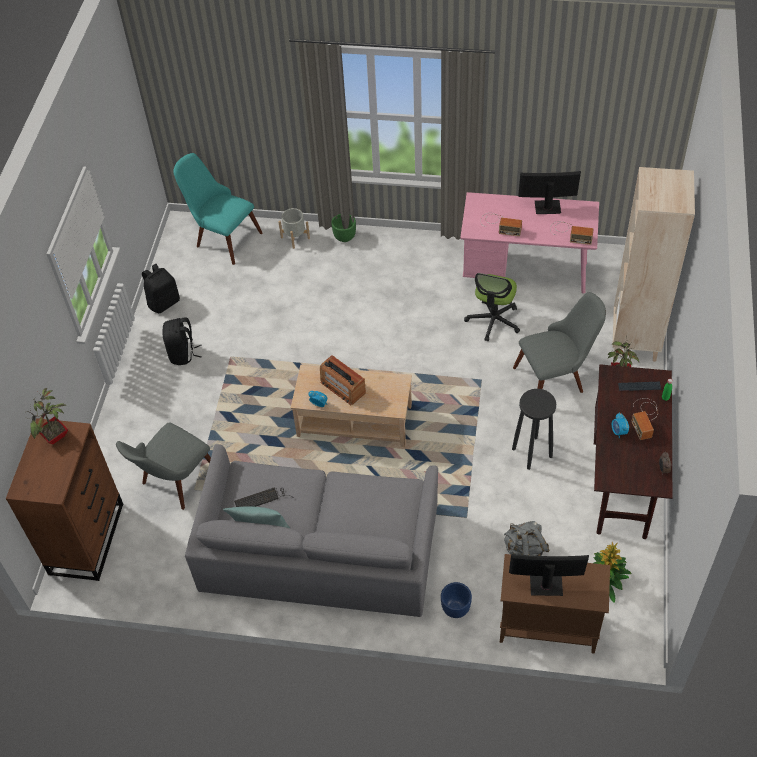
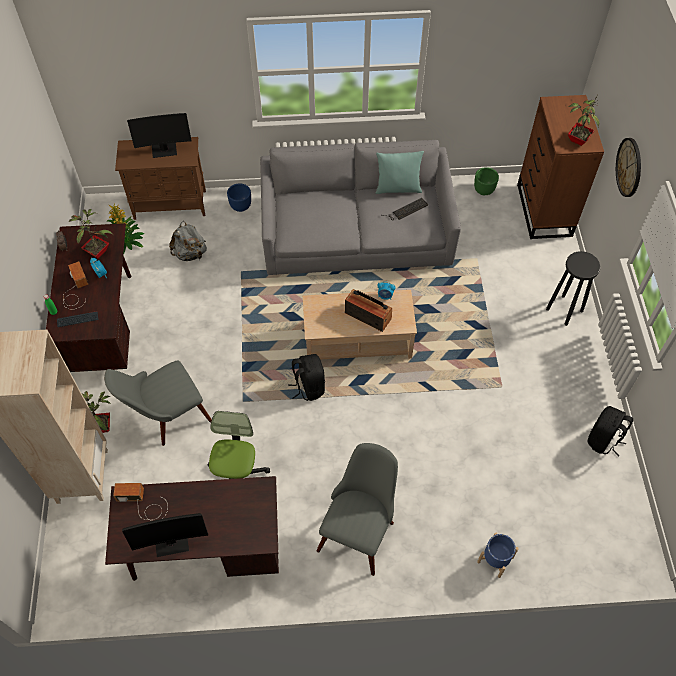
camera: 165 degrees right, 5 degrees up
(41, 349) = (629, 167): none -> wall clock
(174, 484) = (496, 260): grey chair -> grey chair (360, 527)
(183, 354) = (551, 382): black backpack -> black backpack (308, 387)
(222, 237) = (584, 545): turquoise chair -> none
(295, 238) = (495, 559): grey planter -> blue planter
(344, 237) = (435, 571): green planter -> green planter (484, 190)
(500, 224) = (230, 504): radio -> none
(525, 272) = (205, 551): pink desk -> brown desk
(532, 452) = (188, 335): black stool -> black stool (565, 310)
(623, 459) = (98, 251): none -> potted plant

